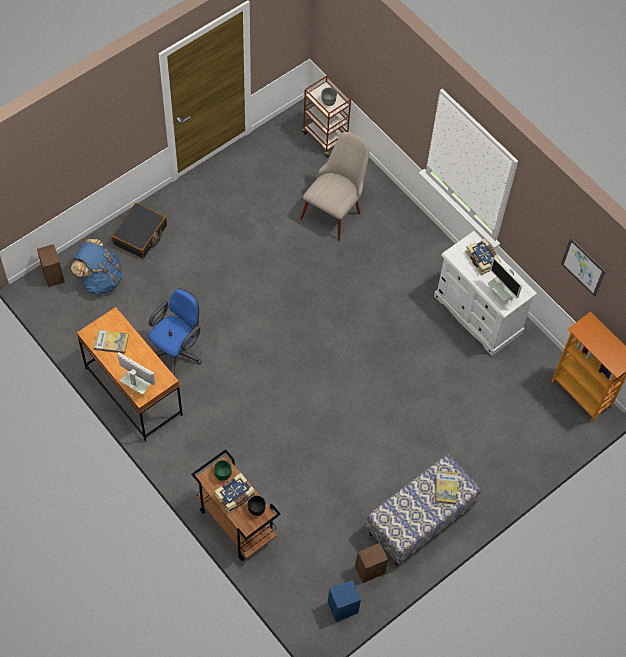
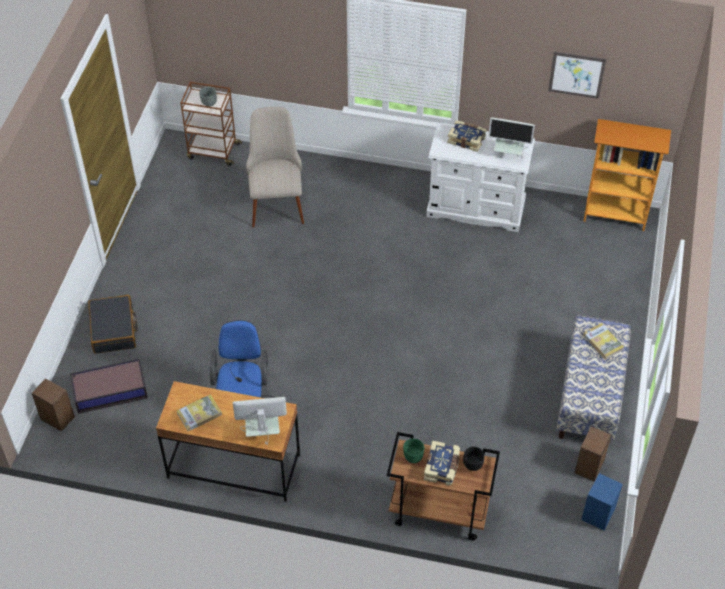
camera: 35 degrees left, 10 degrees down
(100, 279) = (109, 391): blue backpack -> storage box

